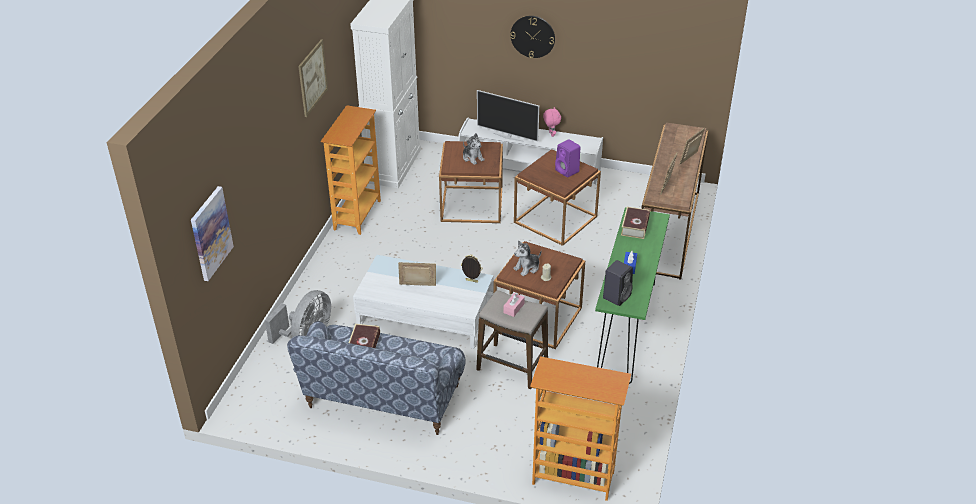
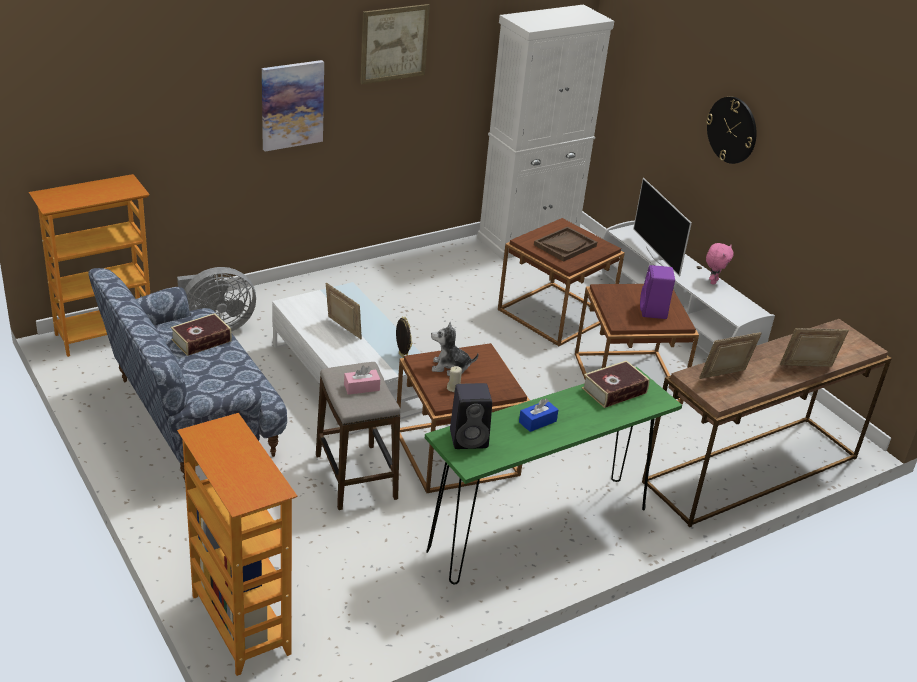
camera: 40 degrees right, 5 degrees down
(210, 233) = (102, 115): picture -> picture (292, 105)
(356, 215) = (425, 259): bookcase -> bookcase (104, 334)
(472, 158) = (565, 245): plush toy -> brown tray

